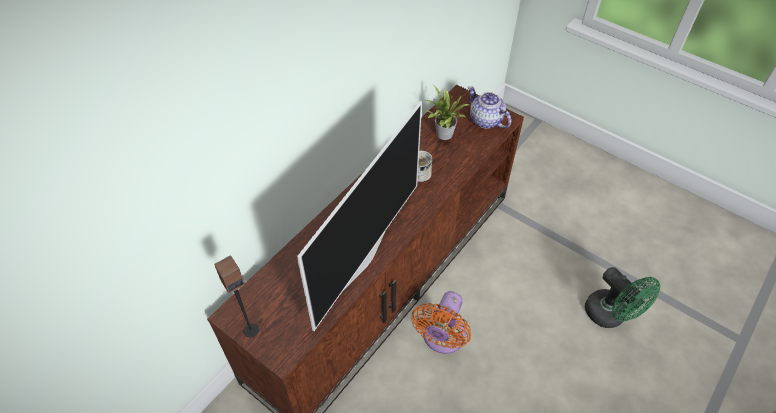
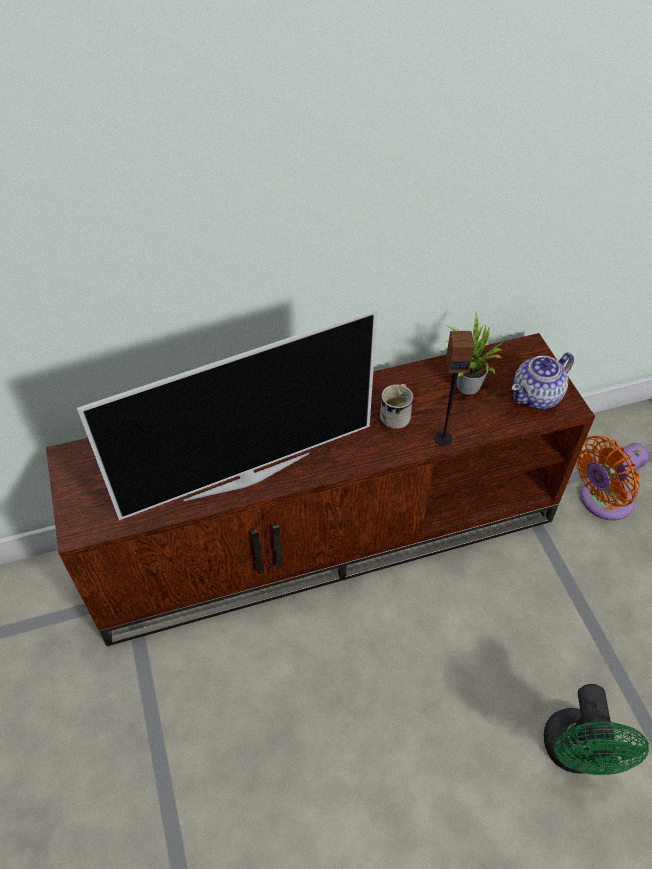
camera: 35 degrees right, 0 degrees up
(251, 330) = (73, 483): speaker -> speaker (443, 438)
(442, 338) = (336, 639): orange fan -> orange fan (601, 500)
(486, 121) = (537, 396): teapot -> teapot turned 120 degrees counterclockwise

